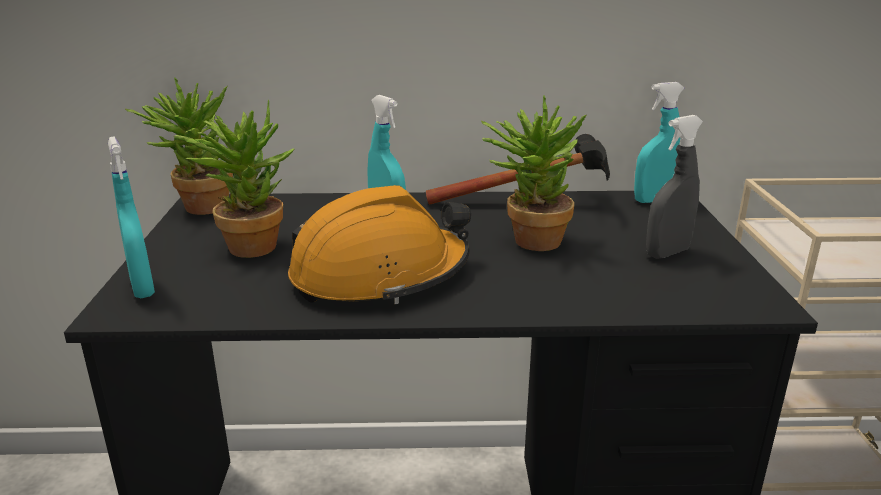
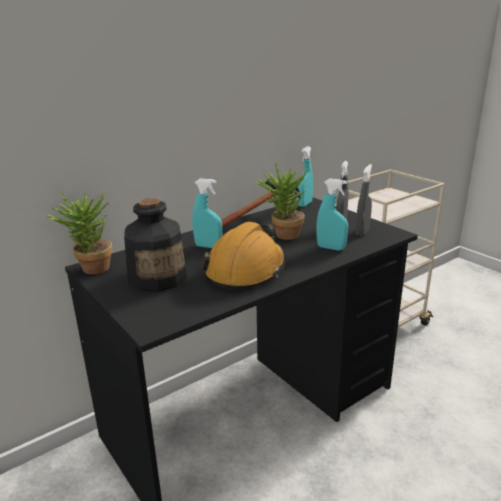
camera: 35 degrees left, 0 degrees up
(142, 288) = (142, 314): turquoise spray bottle -> turquoise spray bottle (331, 248)
(248, 244) = (158, 278): potted plant -> bottle
(693, 278) = (362, 231): none -> grey spray bottle

